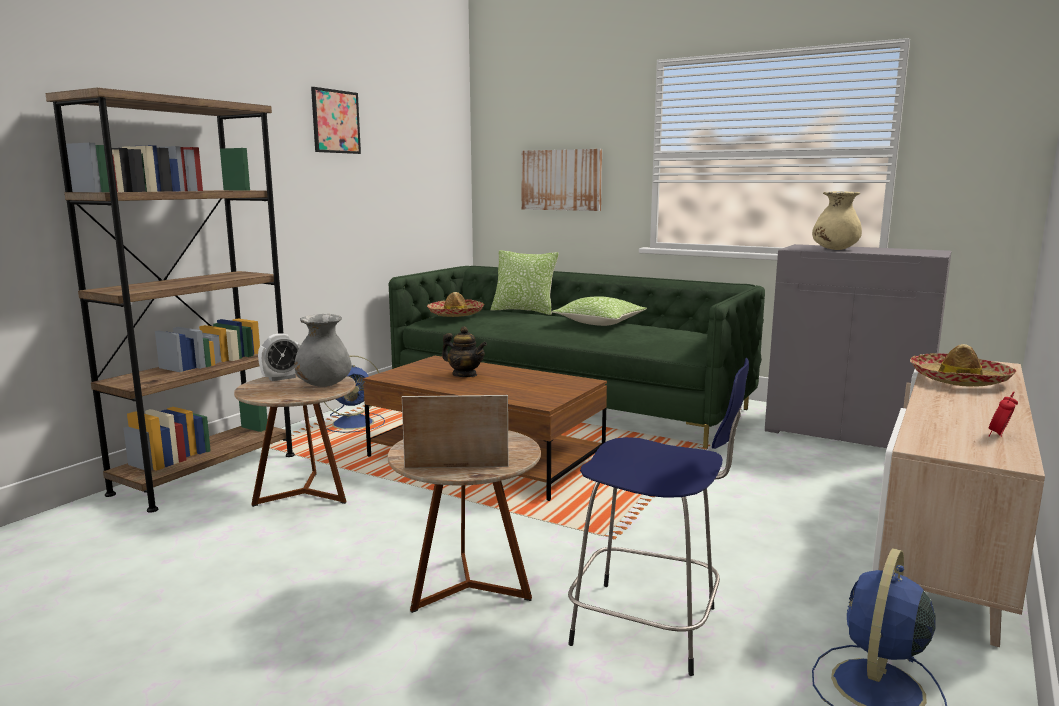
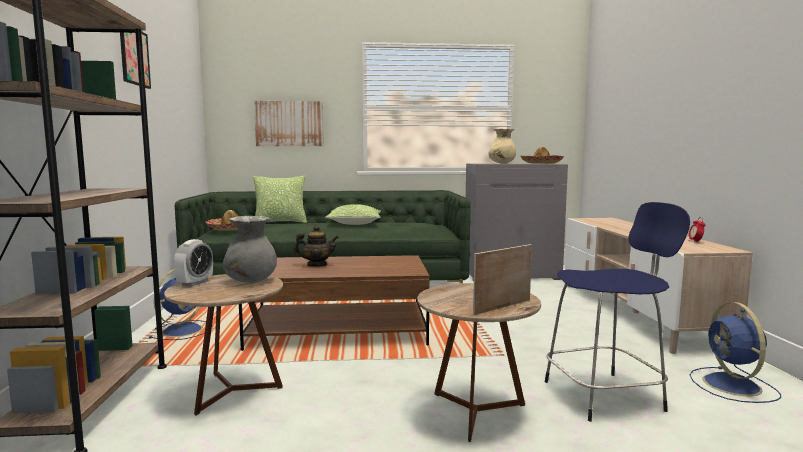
camera: 35 degrees left, 5 degrees down
(959, 380) = (615, 225): hat -> hat (541, 163)

